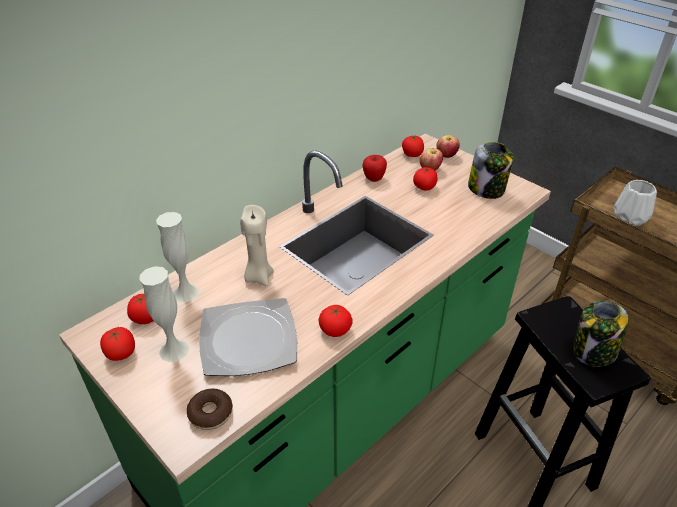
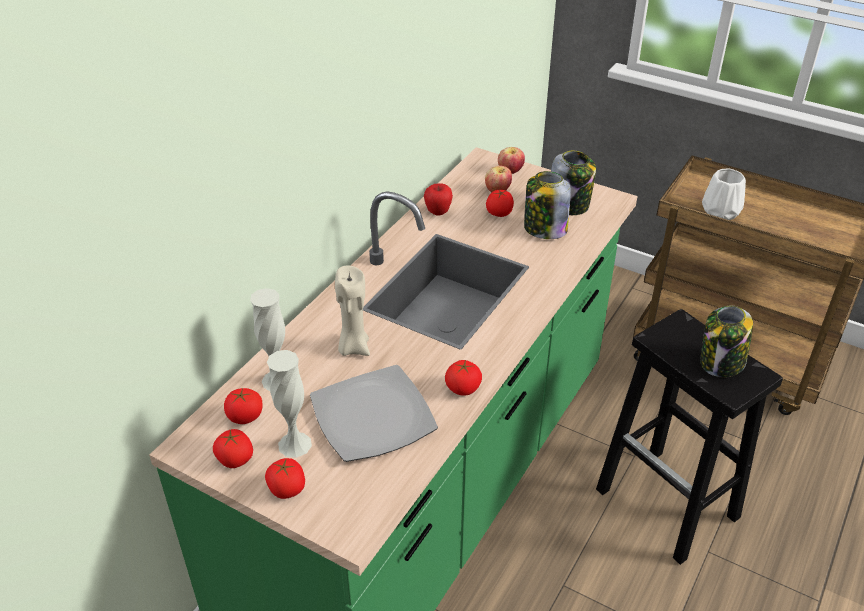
camera: 15 degrees left, 0 degrees up
(210, 413) = (366, 498): donut -> none
(412, 154) = (471, 176): tomato -> tomato (287, 489)
(458, 206) = (544, 229): none -> jar

